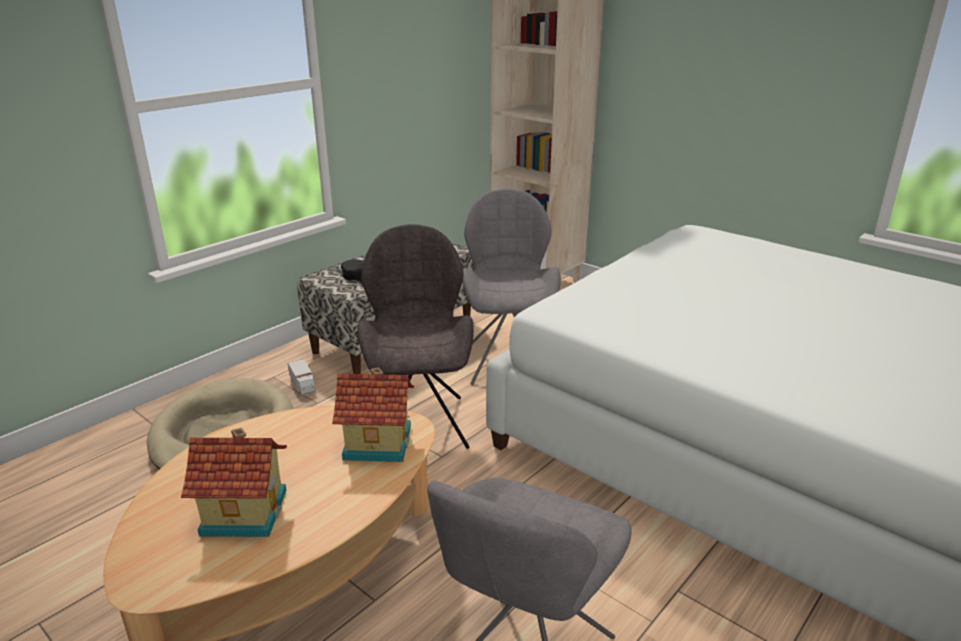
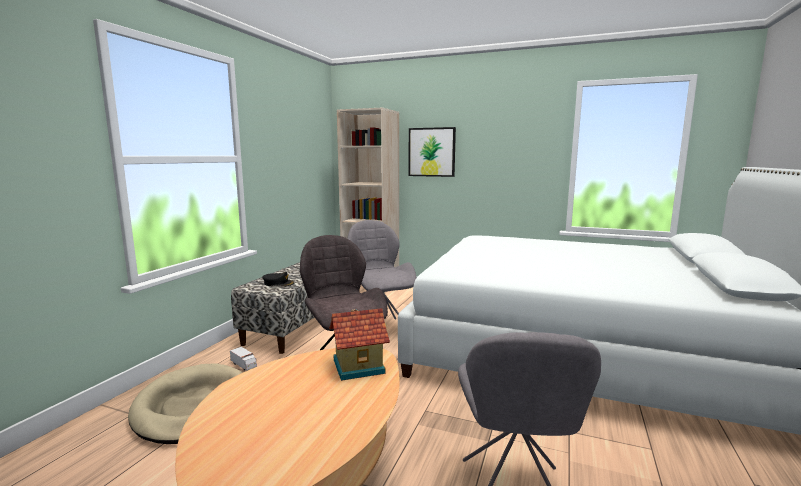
camera: 20 degrees left, 15 degrees down
(244, 510) = (287, 425): toy house -> none
(654, 61) = (431, 152): none -> picture

